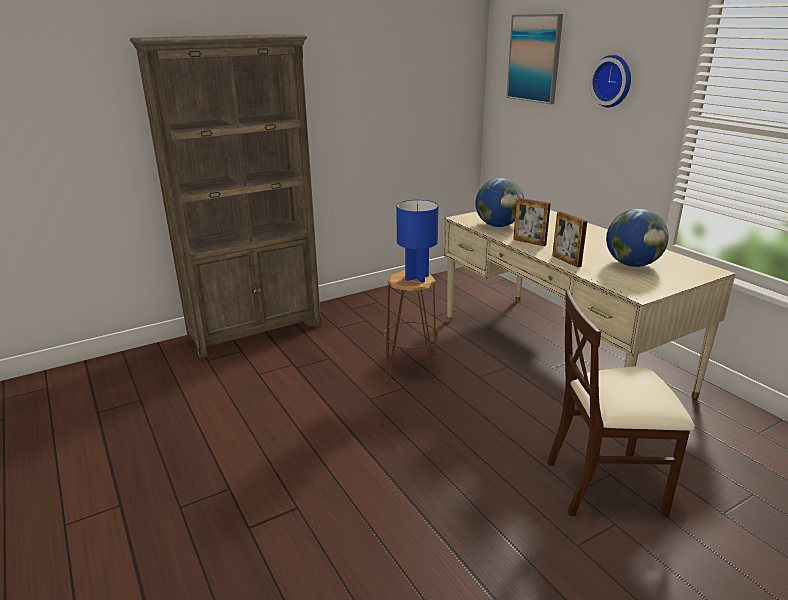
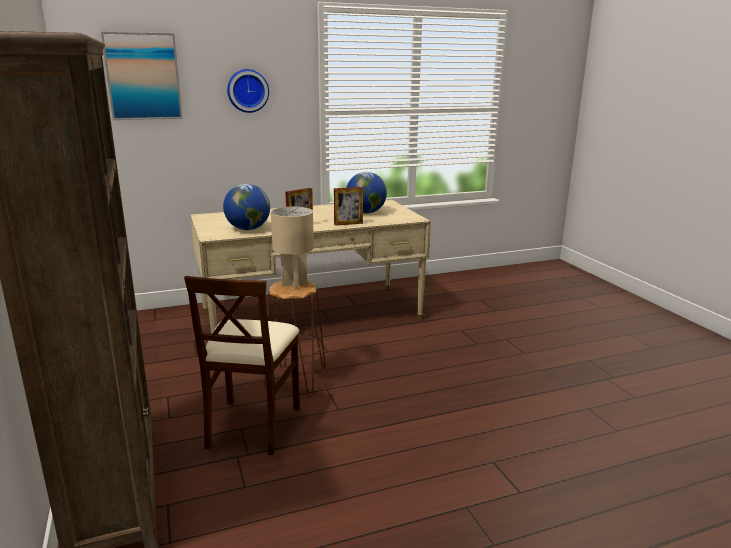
camera: 80 degrees left, 5 degrees down
(417, 278) = (294, 284): blue table lamp -> beige table lamp
(605, 485) = (470, 333): beige chair -> beige chair (252, 425)

